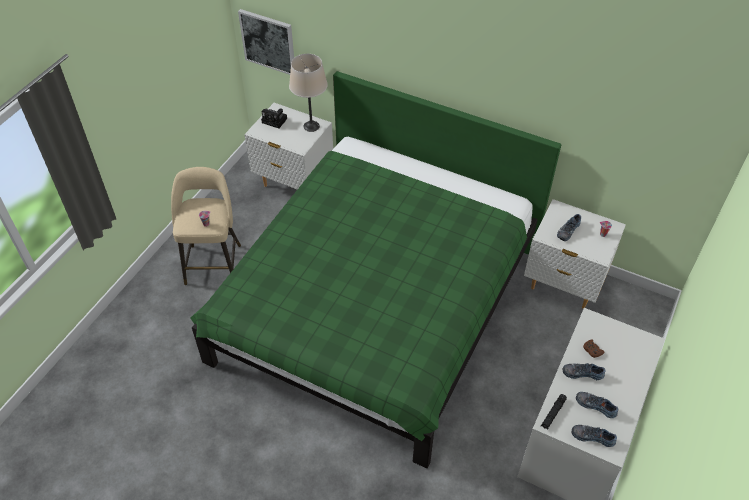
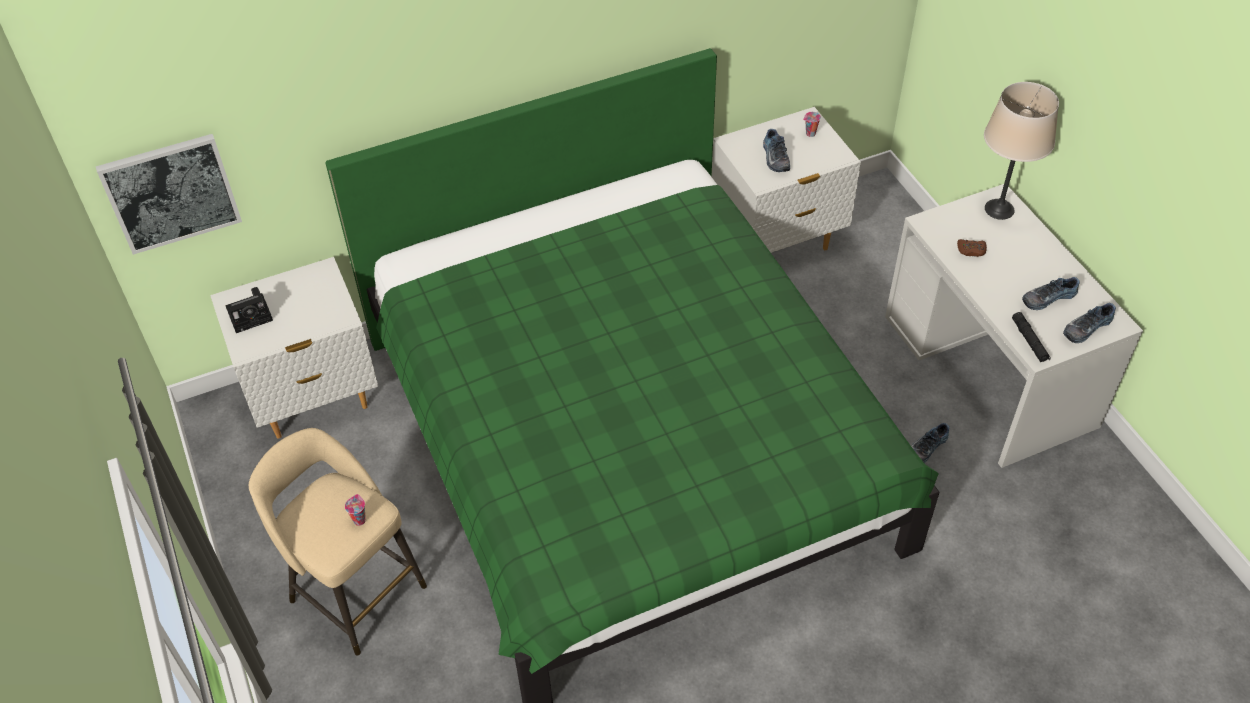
camera: 50 degrees left, 0 degrees up
(311, 126) = (314, 282): beige table lamp -> beige table lamp (999, 209)
(582, 372) = (994, 279): shoe -> shoe (925, 447)

